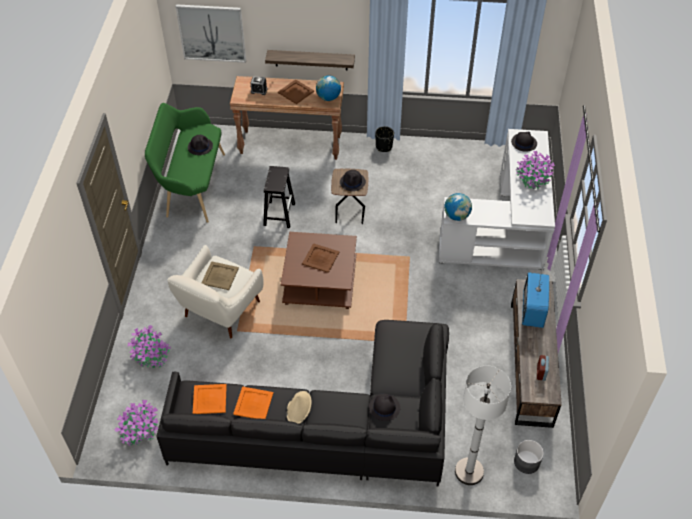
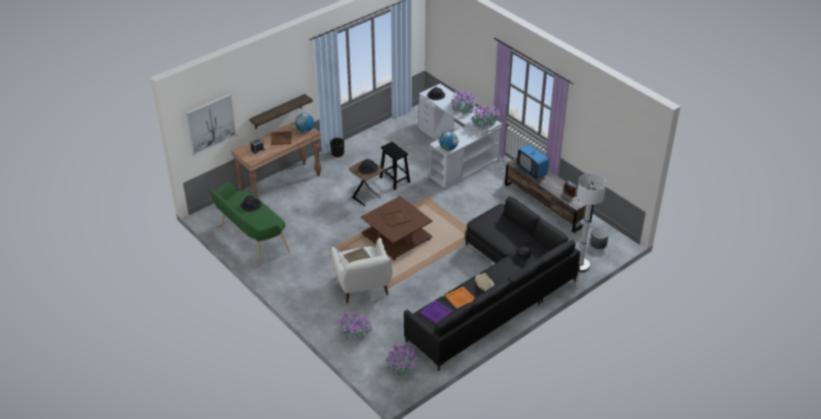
camera: 45 degrees left, 10 degrees down
(210, 399) = (436, 312): orange tray -> purple tray
(279, 214) = (326, 222): black stool -> black stool (394, 179)
(533, 213) = (484, 123): none -> potted plant

